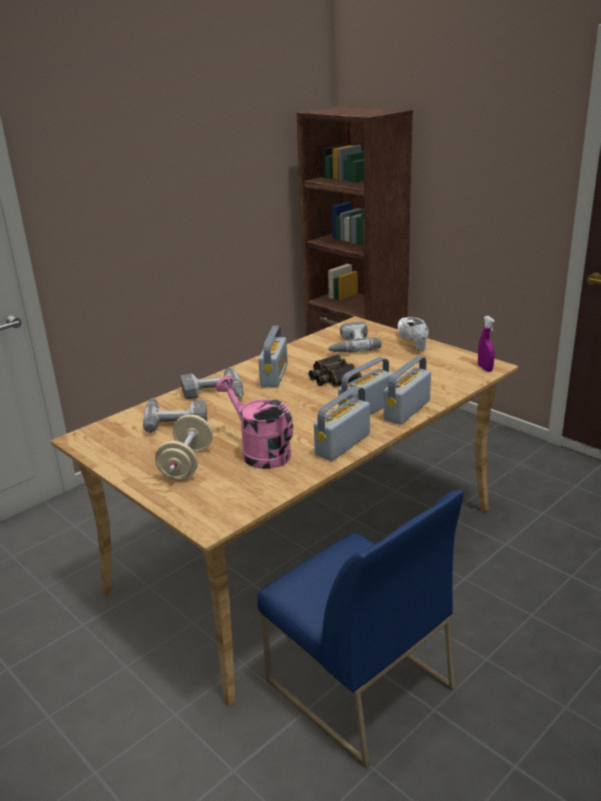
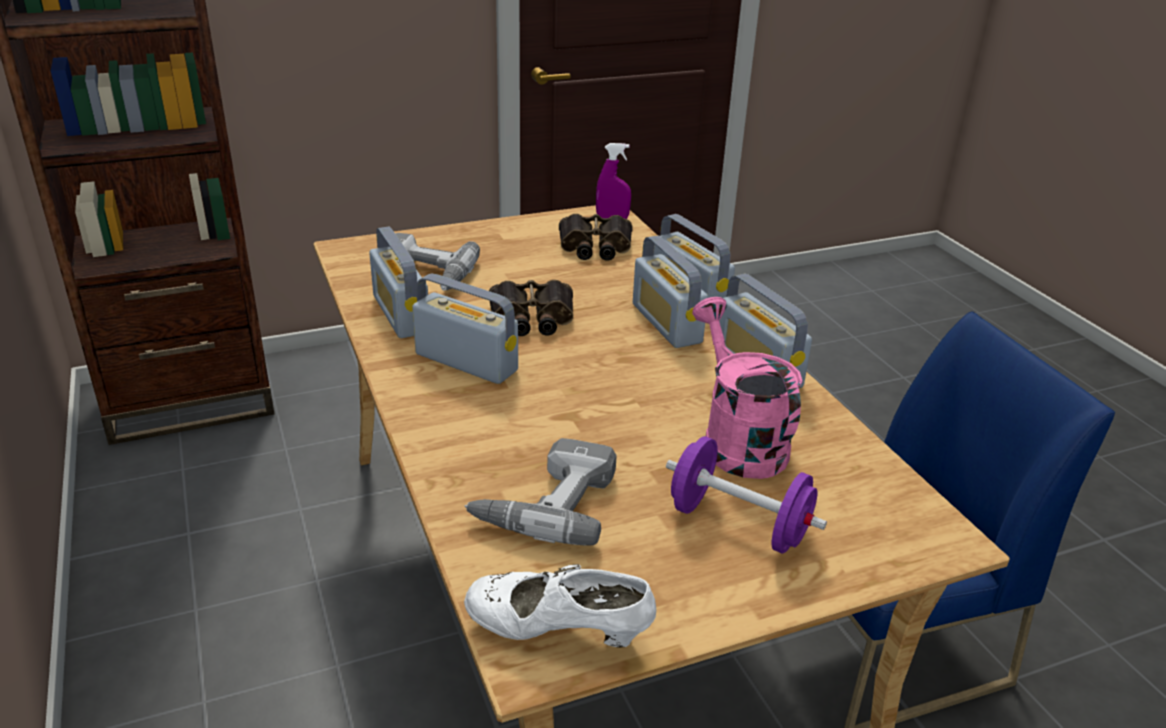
camera: 70 degrees left, 5 degrees up
(187, 464) = (738, 524): beige dumbbell -> purple dumbbell
(214, 394) = (481, 438): power drill -> none
(259, 451) = (737, 440): pink watering can -> pink watering can turned 90 degrees clockwise
(304, 351) = (401, 314): none -> radio
(412, 342) = (476, 233): white shoe -> white shoe (558, 633)
(438, 372) = (594, 246): none -> binoculars

